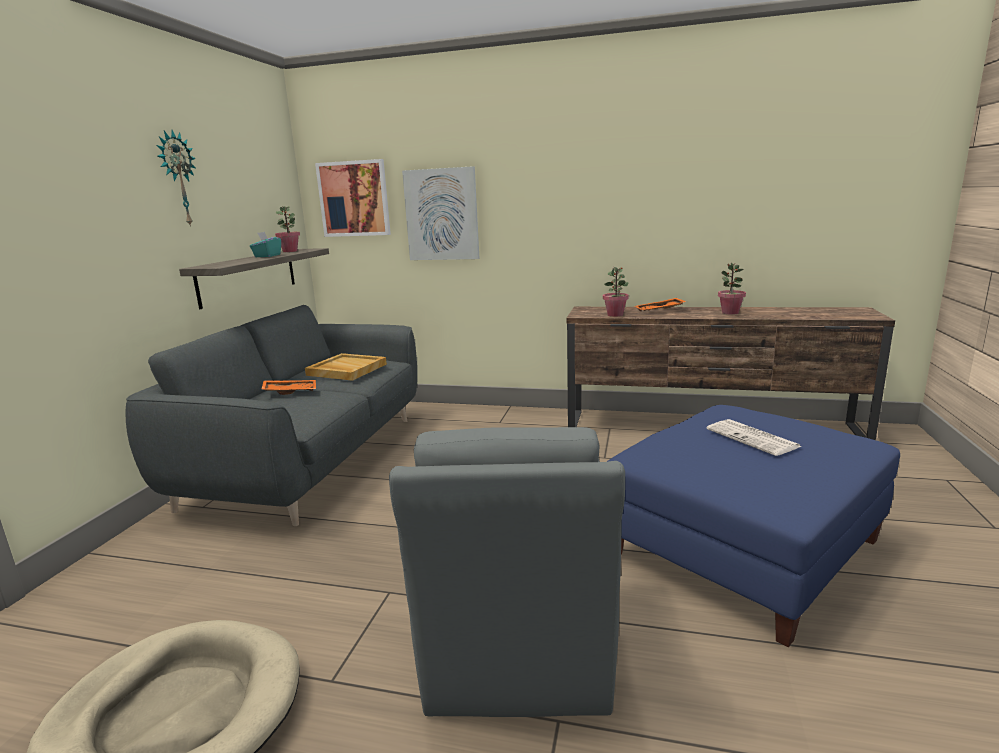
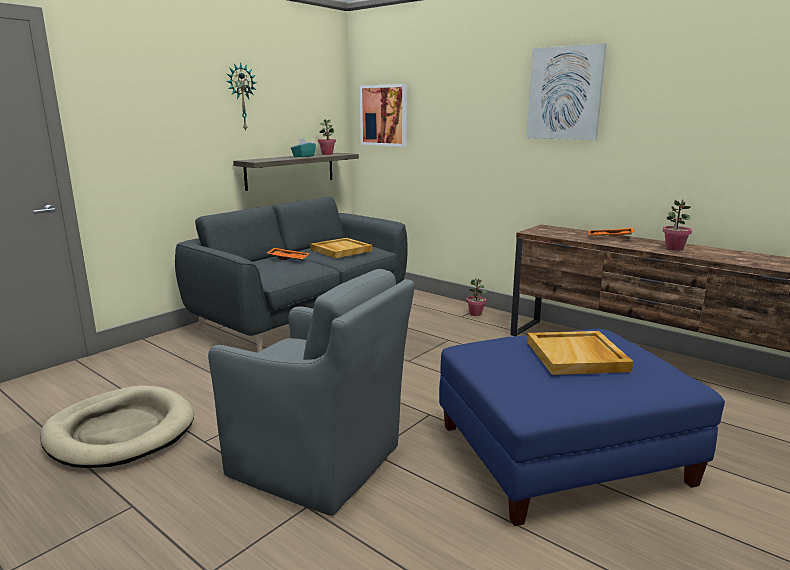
camera: 25 degrees right, 0 degrees up
(442, 214) = (445, 132): picture -> picture (565, 93)
(516, 653) = (319, 463): grey armchair -> grey armchair turned 90 degrees counterclockwise
(615, 315) = (562, 236): potted plant -> potted plant (475, 314)
(753, 438) = (577, 356): newspaper -> beige tray

